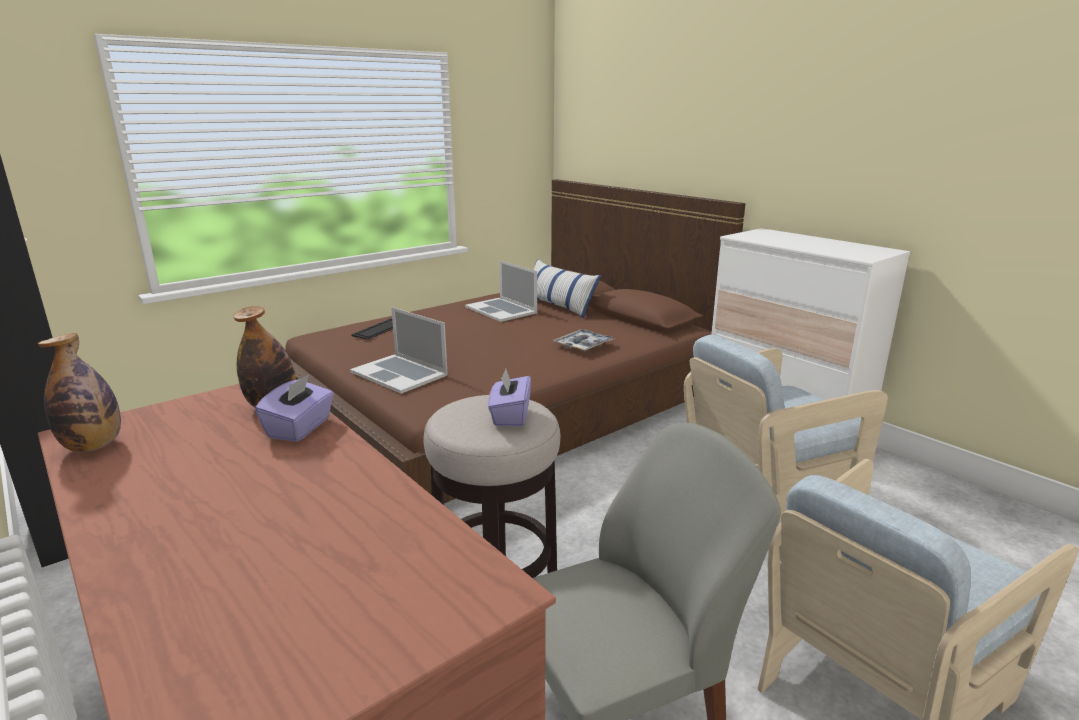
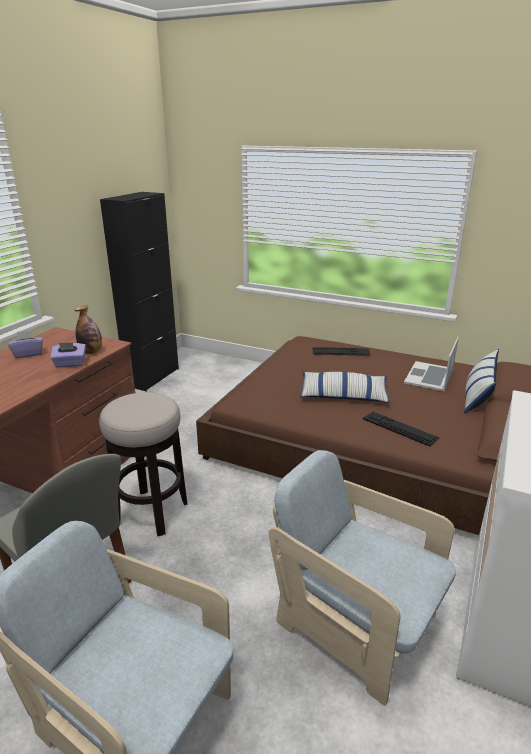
camera: 65 degrees right, 5 degrees up
(93, 446) = (45, 338): bottle -> none
(399, 373) = (276, 379): laptop -> none
(489, 351) = (343, 395): none -> pillow
(510, 416) = (139, 411): purple tissue box -> purple tissue box (28, 354)
(583, 345) = (399, 428): tray -> keyboard

